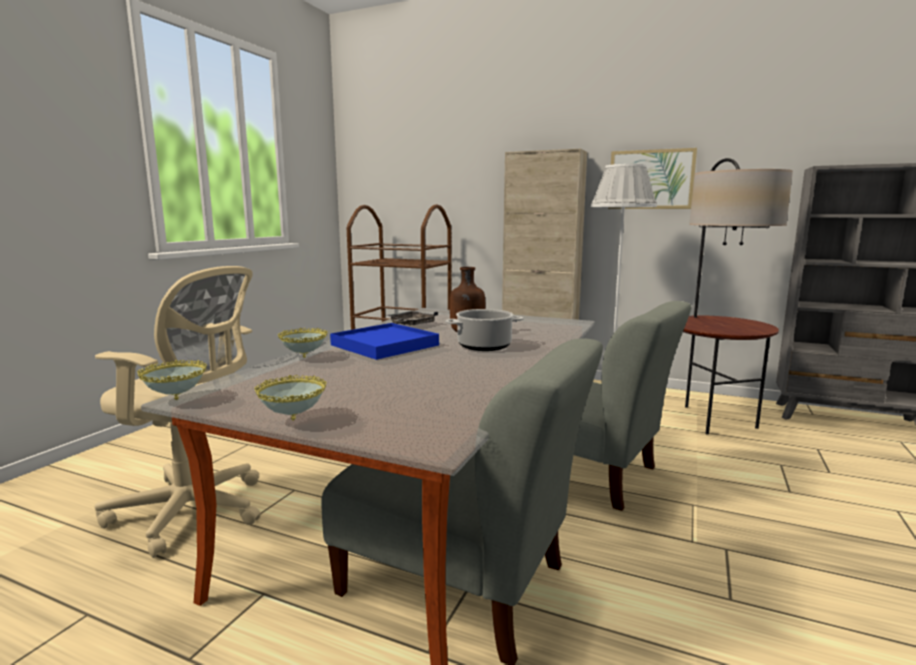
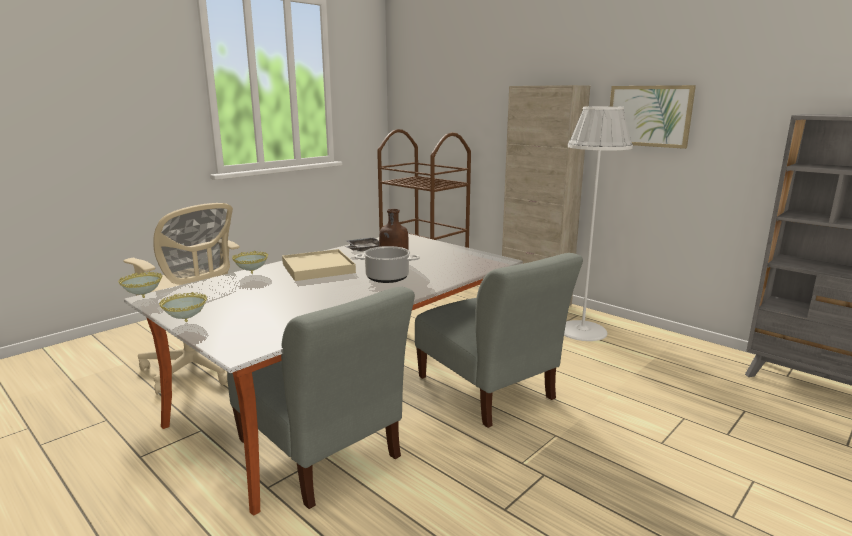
camera: 20 degrees right, 5 degrees up
(384, 345) = (318, 268): blue tray -> beige tray
(711, 420) = (663, 365): floor lamp -> none

